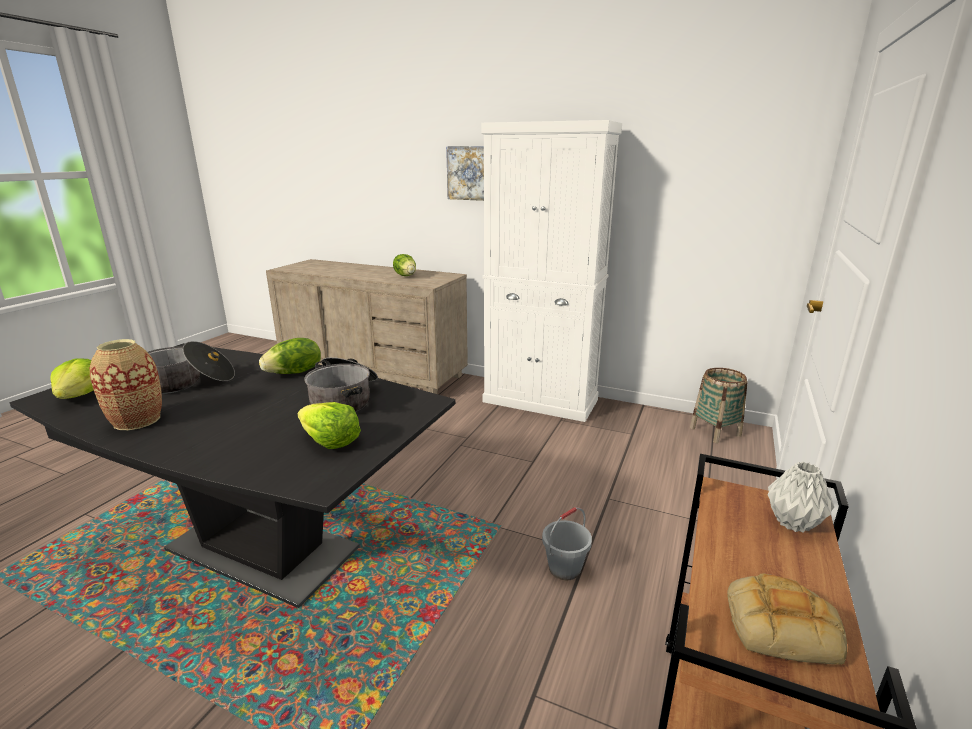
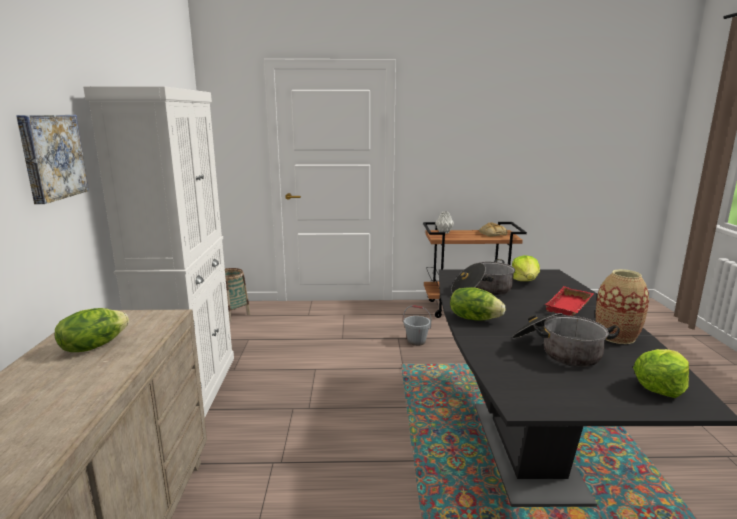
camera: 115 degrees left, 5 degrees down
(219, 431) = (570, 306): none -> red tray

